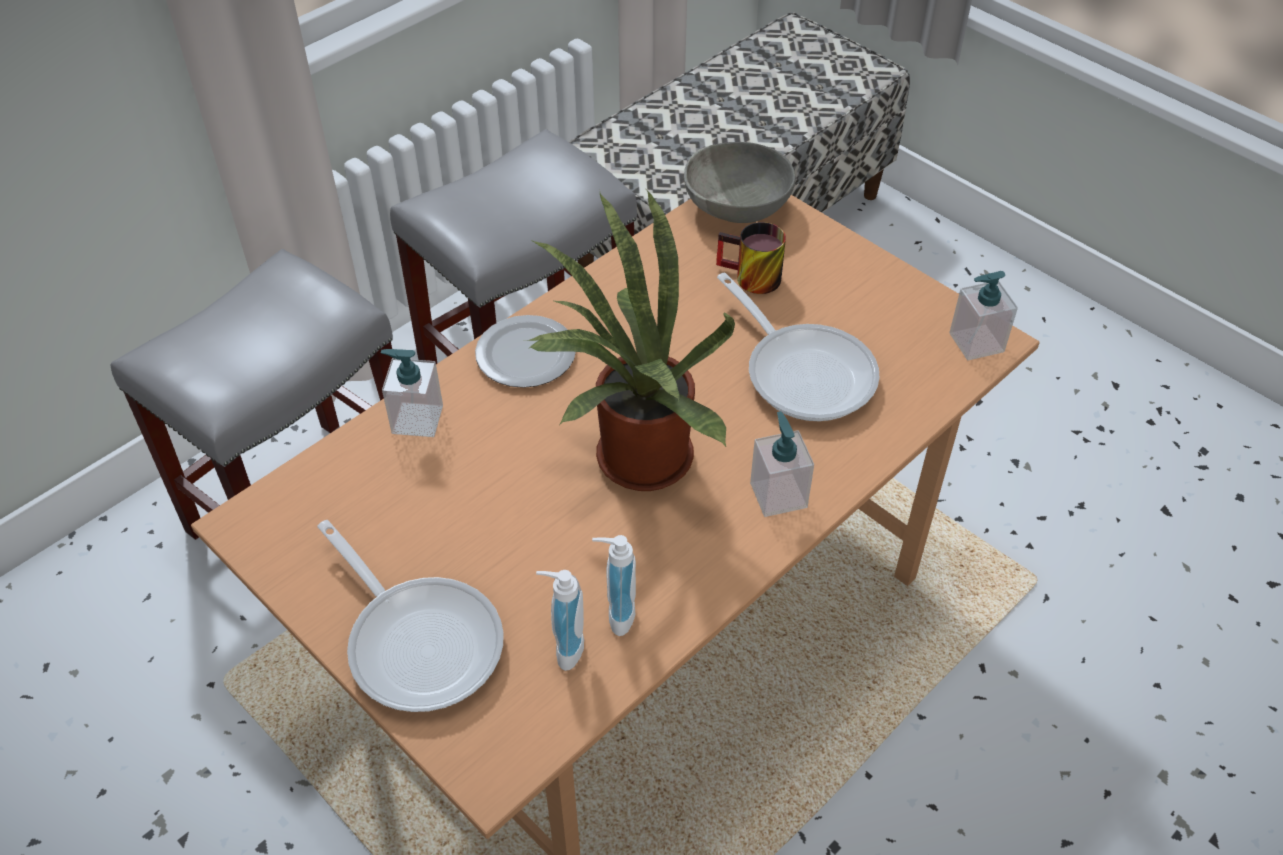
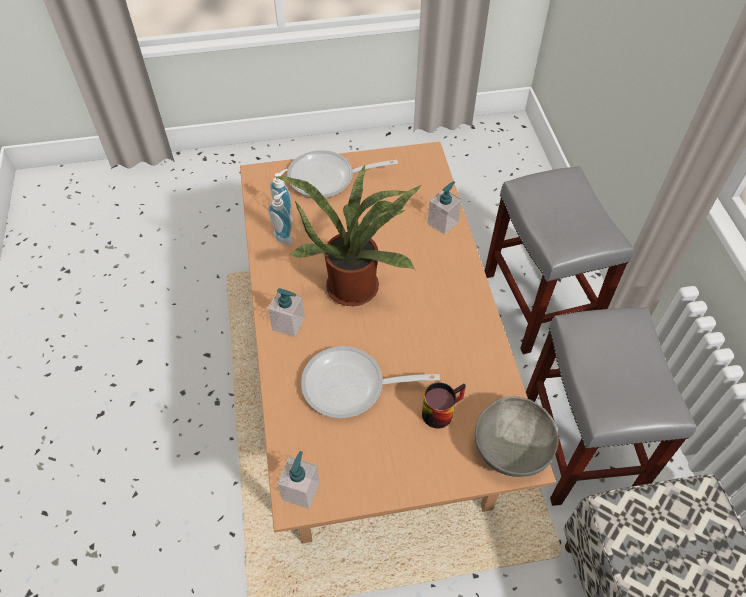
camera: 125 degrees right, 5 degrees up
(525, 353) = (456, 279): plate -> none

